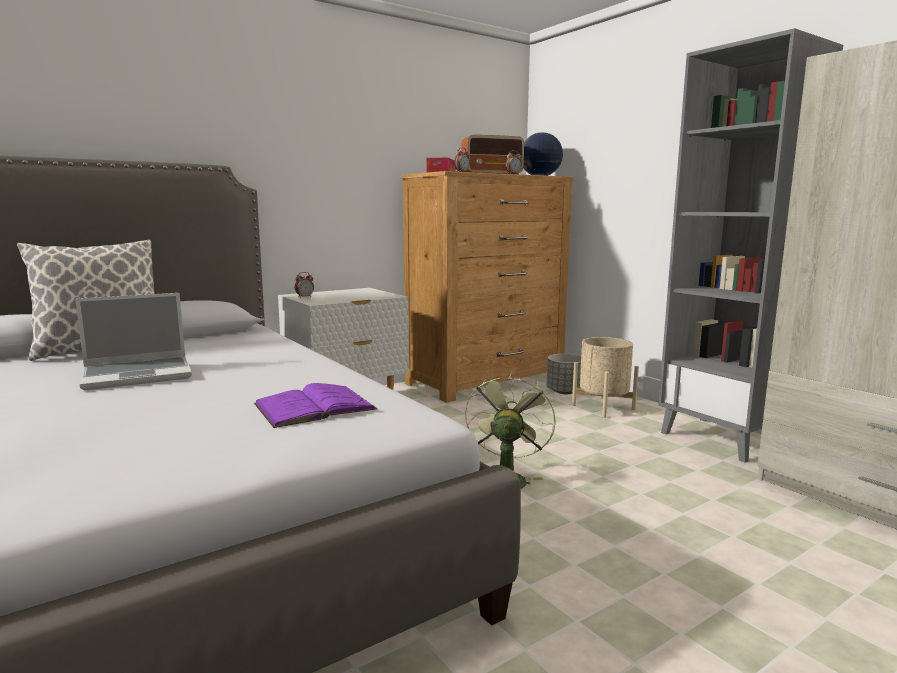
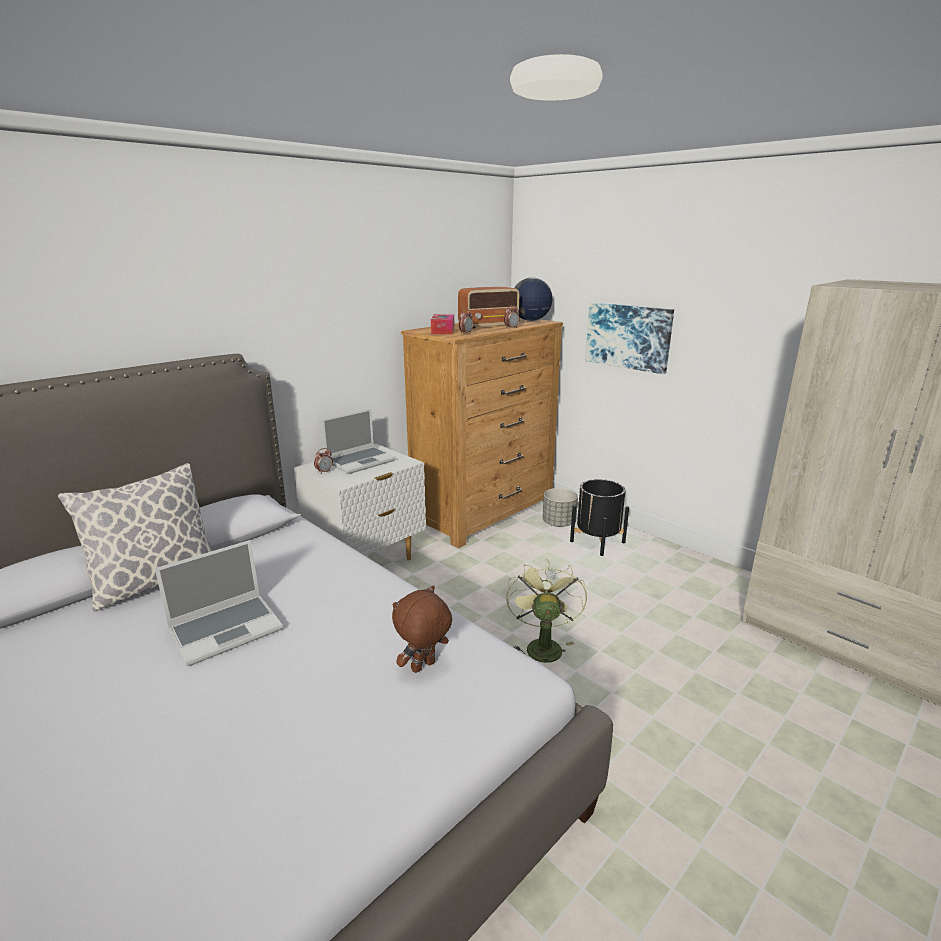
camera: 10 degrees left, 10 degrees up
(314, 406) = (423, 667): purple book -> brown plush toy
(346, 294) = (361, 461): none -> laptop
(603, 407) = (597, 542): beige planter -> black planter
(639, 182) = (628, 336): none -> picture
(723, 438) = (704, 574): grey bookcase -> none

